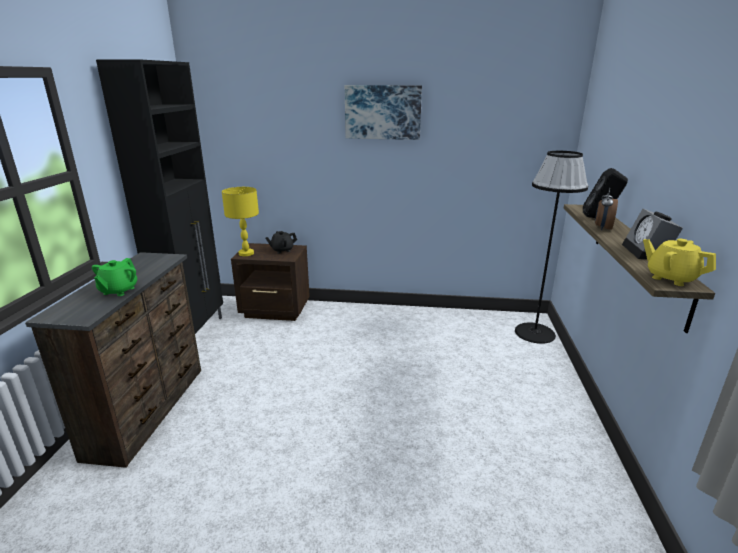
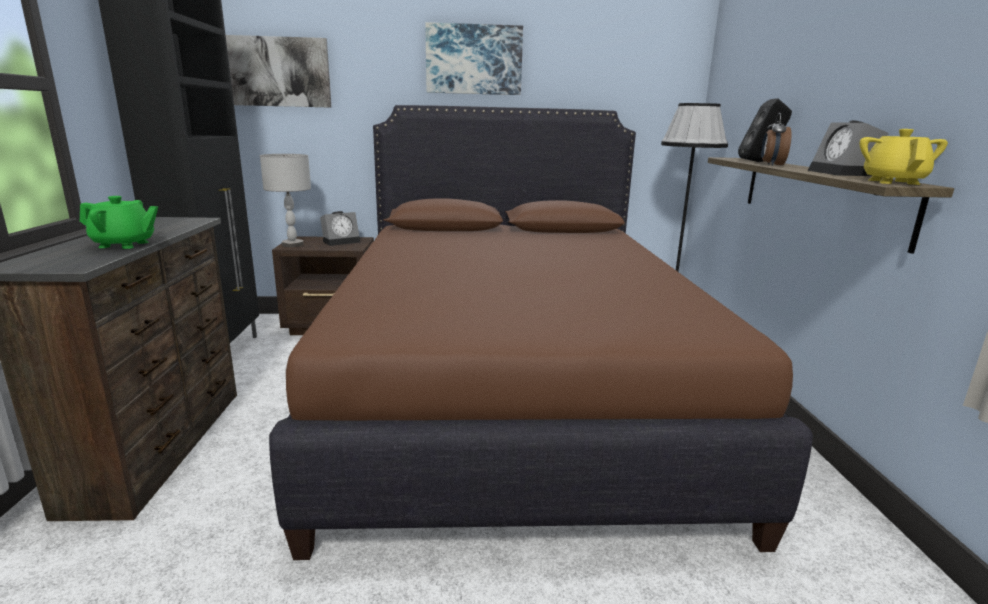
camera: 10 degrees left, 5 degrees down
(118, 291) = (124, 244): green teapot -> green teapot turned 90 degrees counterclockwise
(238, 124) = (280, 72): none -> picture
(246, 253) = (293, 245): yellow table lamp -> grey table lamp
(282, 250) = (342, 241): black teapot -> alarm clock
(393, 382) = (511, 392): none -> brown bed
(671, 278) = (893, 182): yellow teapot -> yellow teapot turned 60 degrees clockwise

